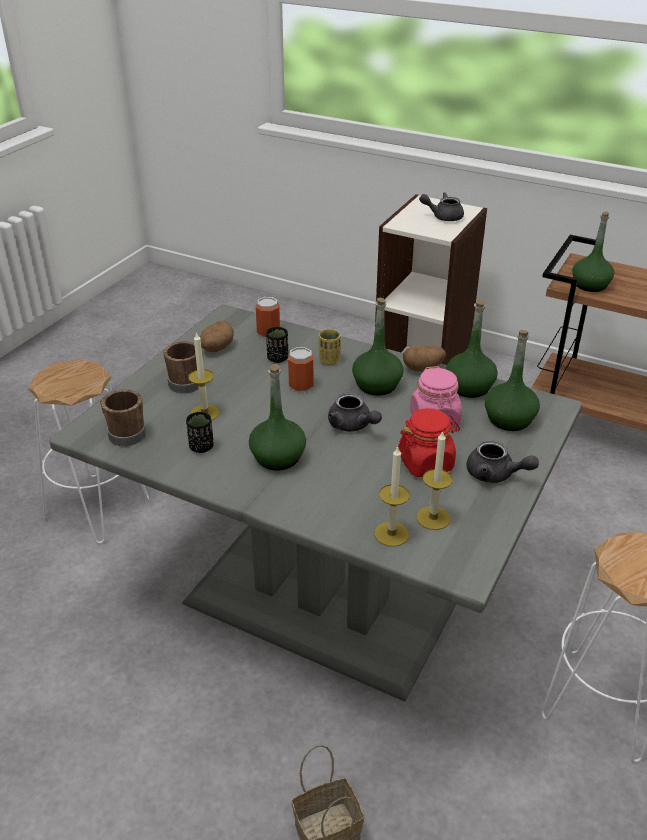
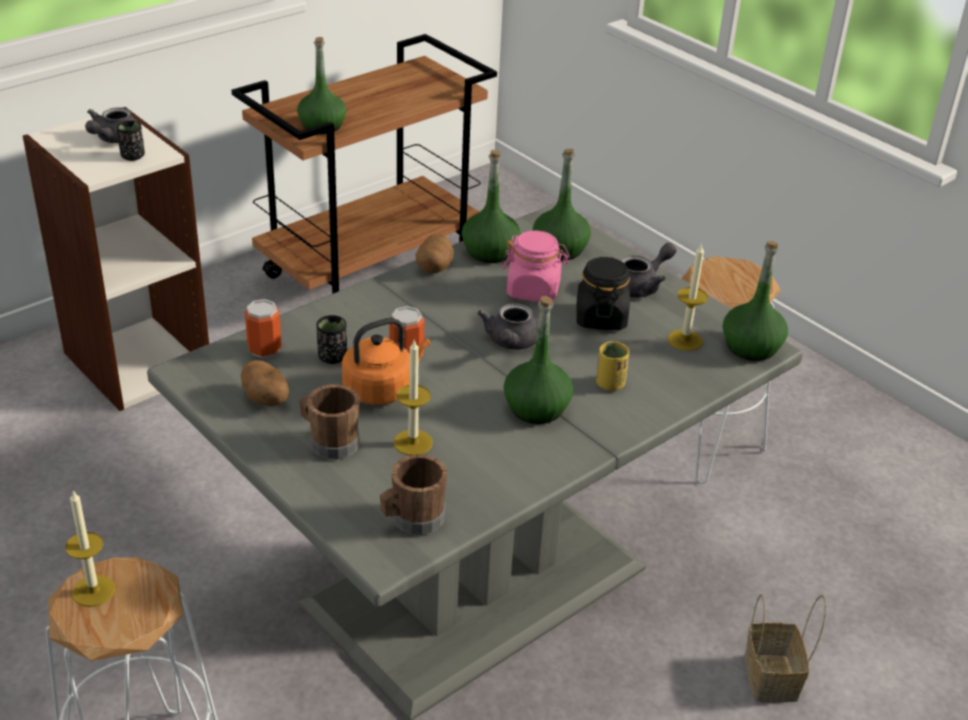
camera: 70 degrees left, 0 degrees up
(201, 447) = (482, 460): black cup -> black cup (132, 156)
(255, 386) = (381, 389): none -> orange kettle
(329, 360) = (368, 322): yellow cup -> yellow cup (610, 384)
(352, 426) = (510, 343): grey teapot -> grey teapot turned 120 degrees clockwise
(377, 385) = (444, 305): green bottle -> green bottle (751, 347)
(391, 534) = (697, 370): candle -> candle (93, 591)
(426, 463) = (600, 317): red jar -> black jar

